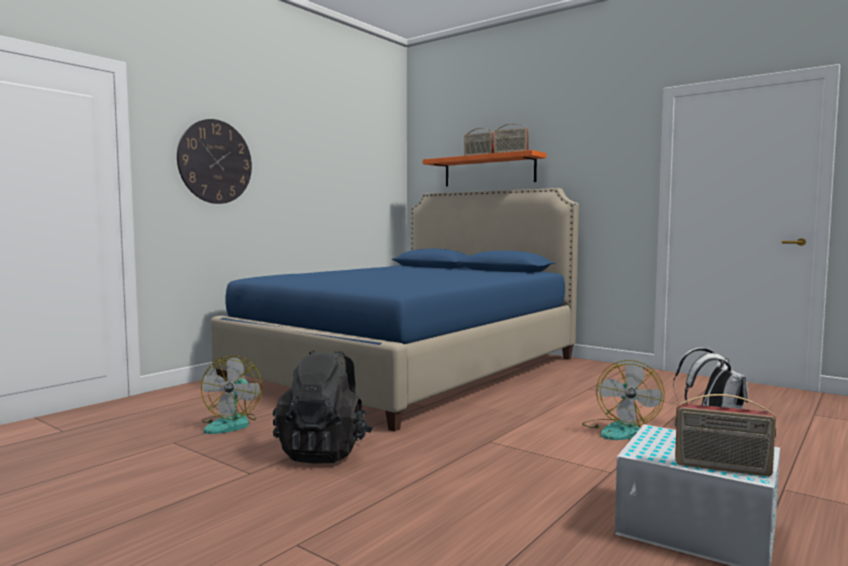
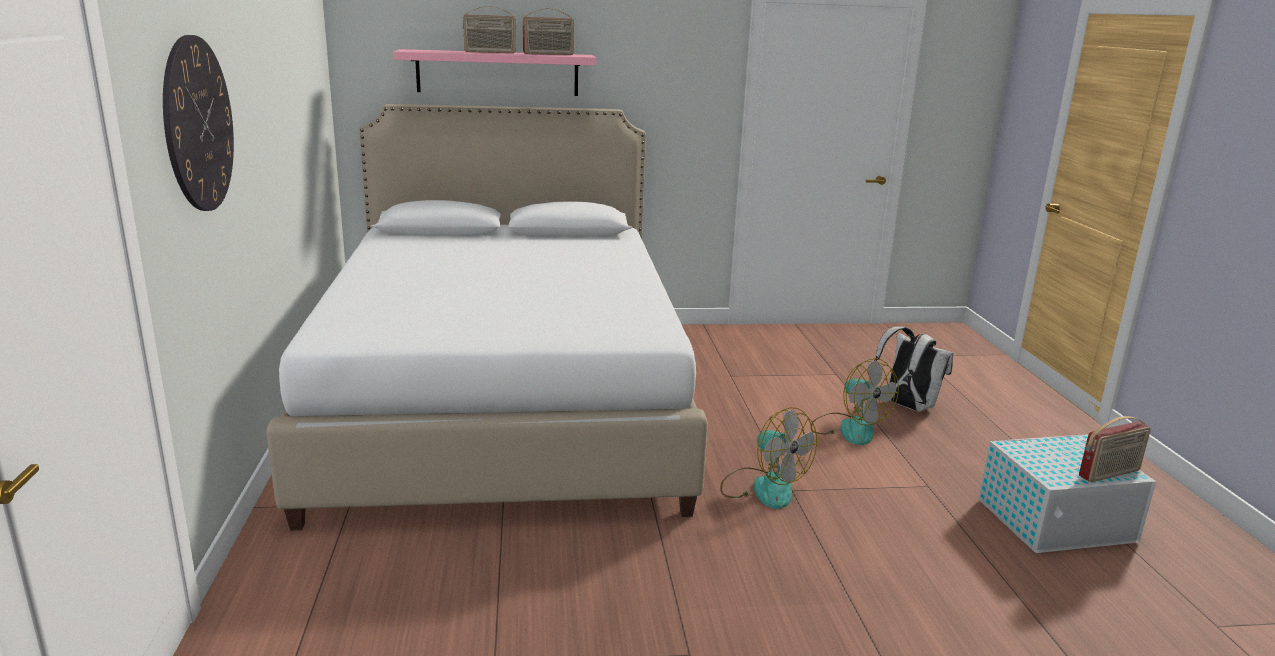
camera: 45 degrees left, 15 degrees up
(231, 424) = (494, 595): fan -> fan (763, 487)
(324, 451) = (691, 581): black backpack -> none
(409, 370) = (503, 403): blue bed -> white bed
(489, 171) = (497, 73): orange shelf -> pink shelf

